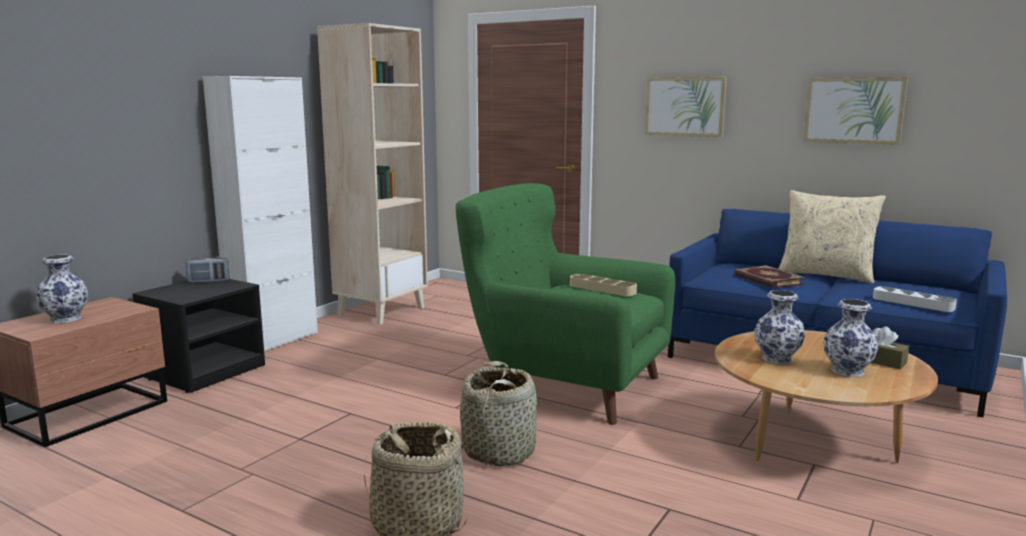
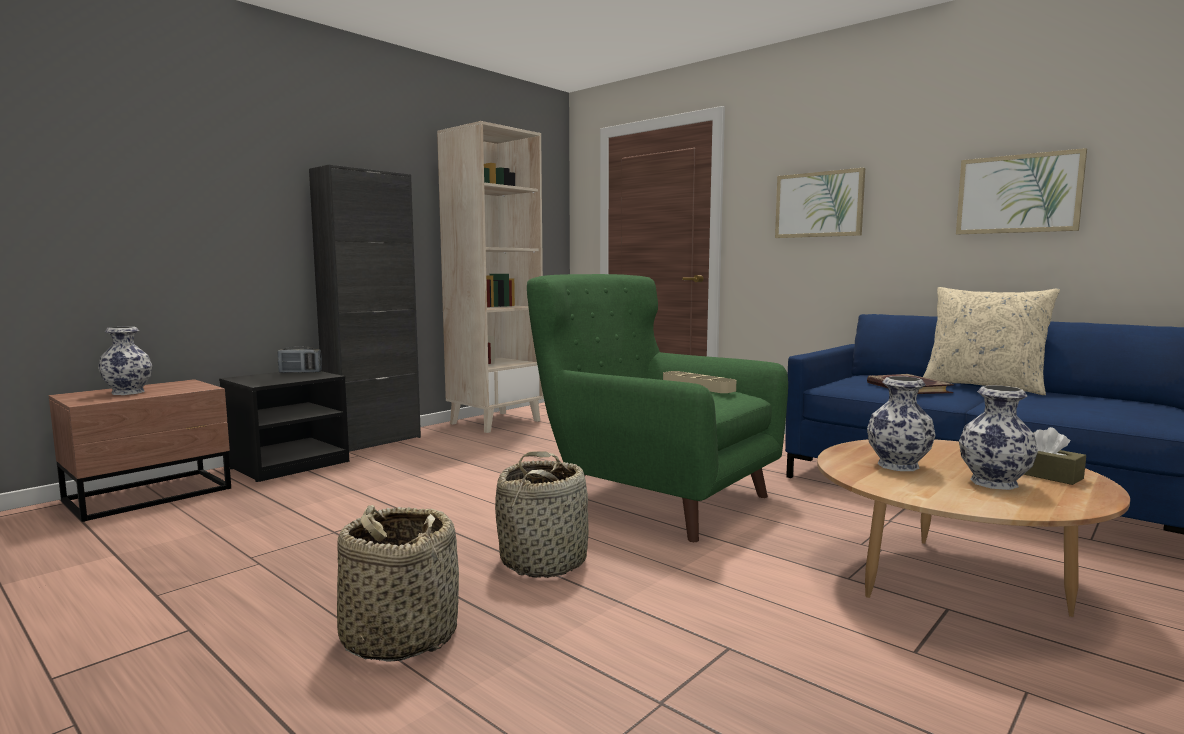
camera: 10 degrees right, 5 degrees down
(274, 341) = (374, 442): white cabinet -> black cabinet
(913, 303) = (1096, 413): grey tray -> none

